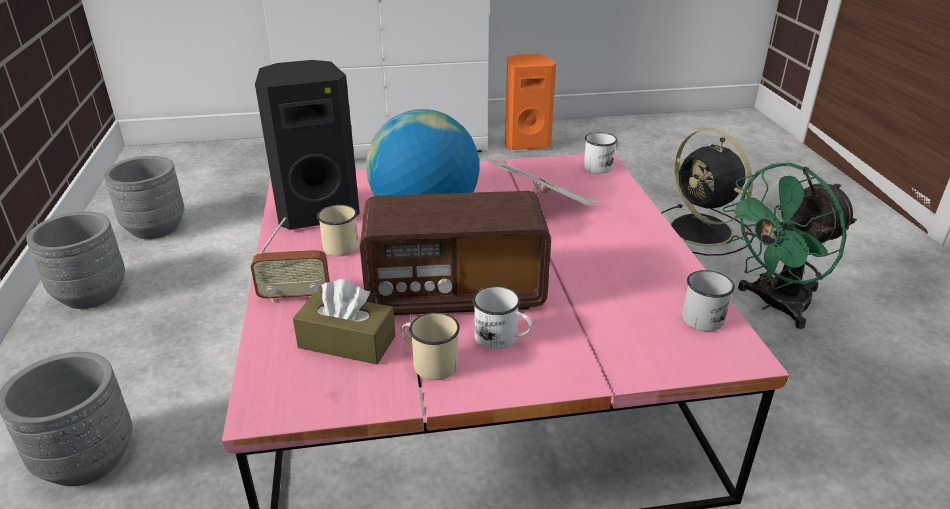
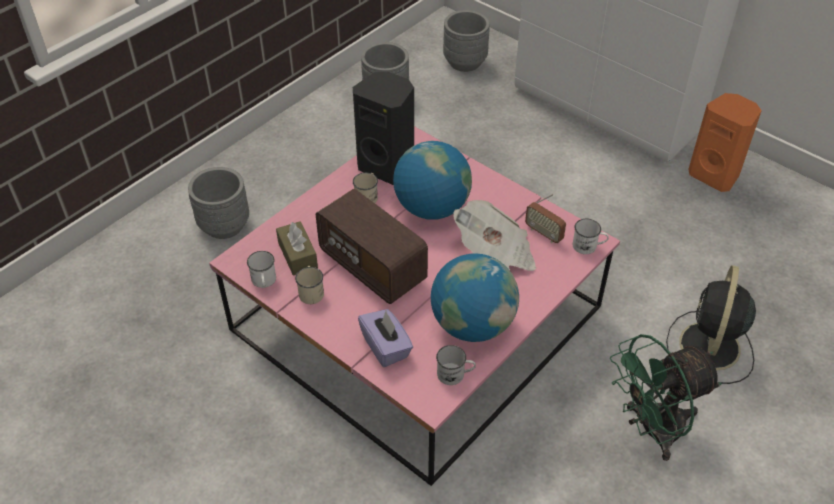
camera: 50 degrees right, 15 degrees up
(91, 294) = (312, 126): grey planter -> grey planter (465, 62)
(294, 296) = (311, 214): radio -> radio (544, 233)
(502, 339) = (353, 306): white mug -> white mug (264, 282)
(607, 347) = (386, 347): none -> purple tissue box
(636, 269) = (472, 324): none -> globe
(773, 305) = (651, 430): green fan -> green fan turned 45 degrees counterclockwise

